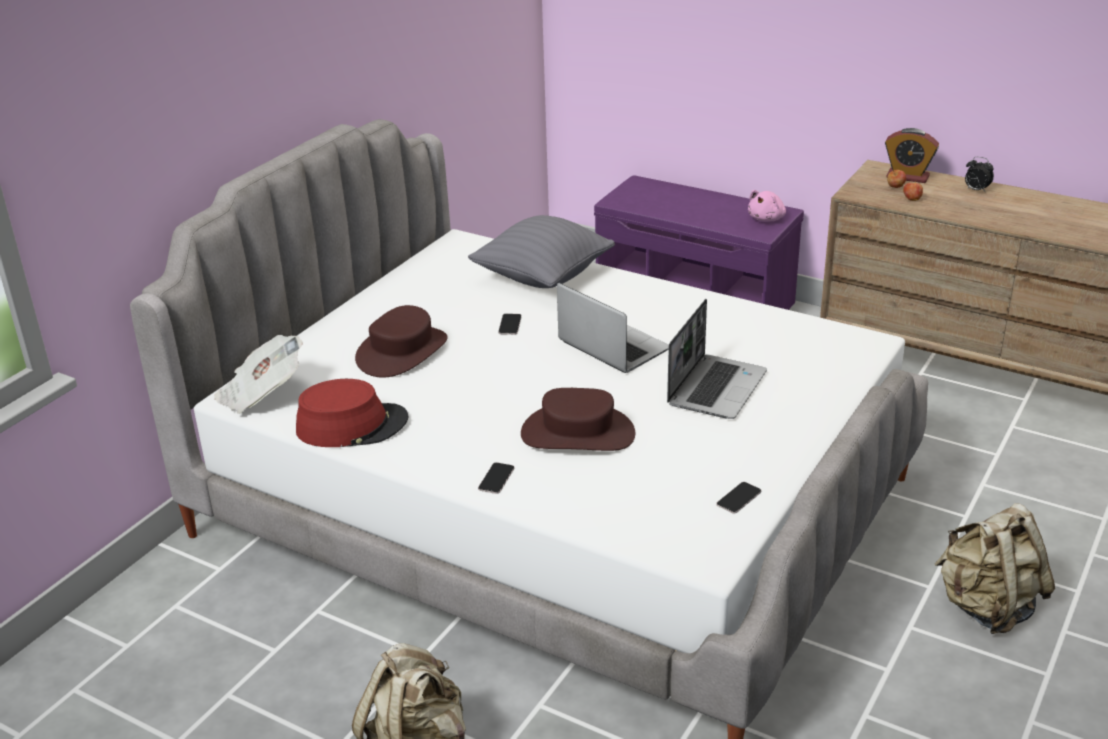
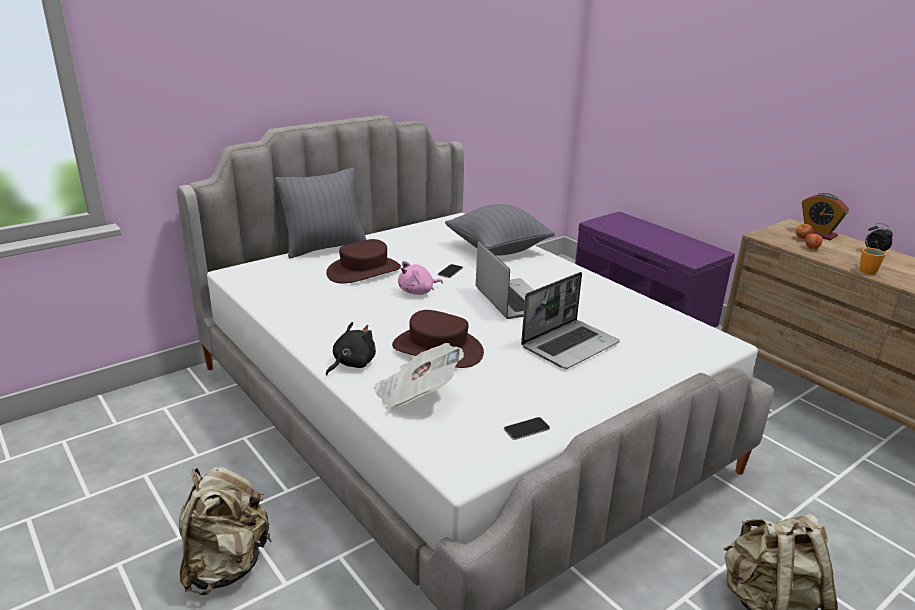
camera: 20 degrees right, 5 degrees down
(261, 394) = (252, 275): newspaper -> newspaper (416, 395)
(320, 329) = (325, 248): none -> grey pillow
(352, 425) = (289, 306): red hat -> none
(496, 479) = (351, 364): phone -> black plush toy
(767, 218) = (702, 253): pink plush toy -> pink plush toy (418, 292)
(978, 217) = (865, 270): none -> orange mug

